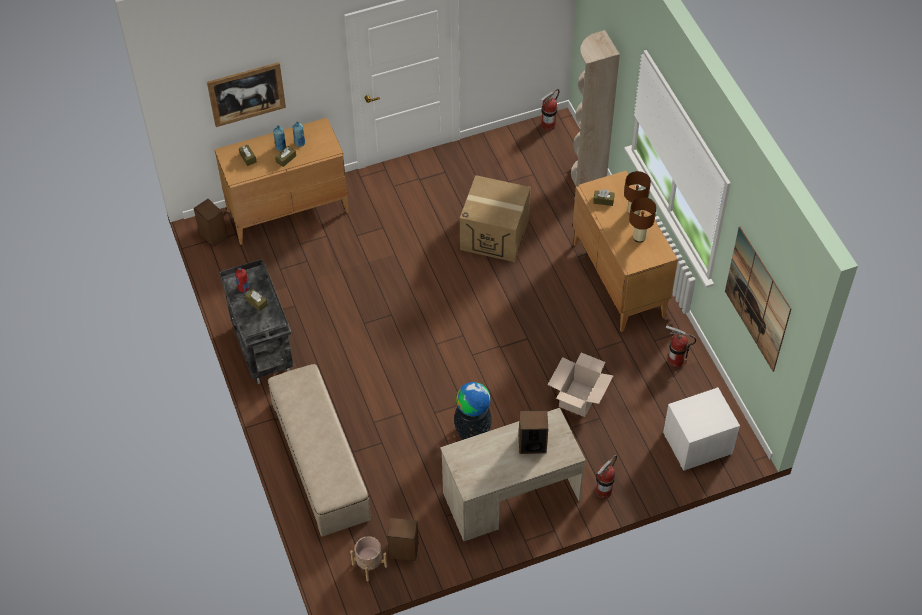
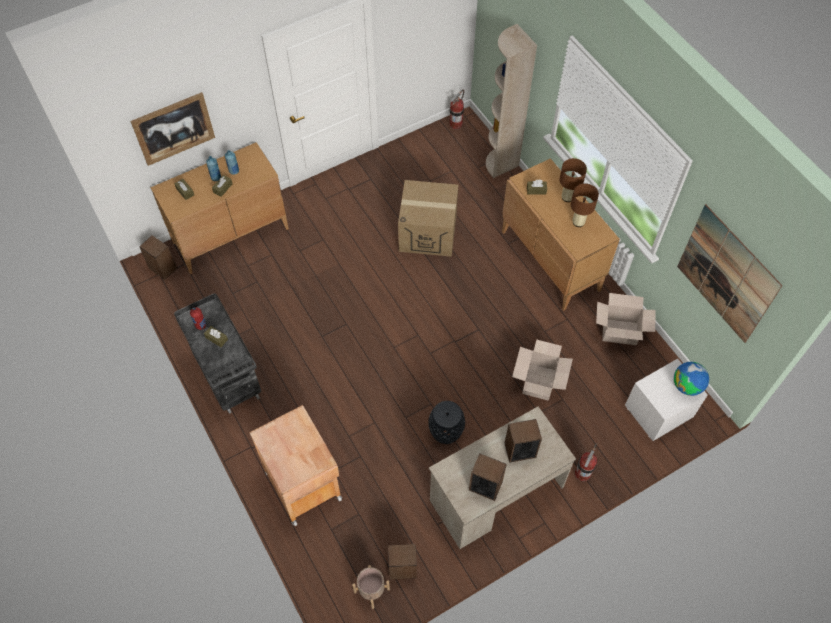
camera: 10 degrees left, 5 degrees up
(319, 460) = (302, 484): beige bench -> brown cart
(473, 408) = (448, 413): globe -> globe (687, 386)
(491, 471) = (485, 485): none -> speaker
(675, 361) = (619, 332): fire extinguisher -> cardboard box

